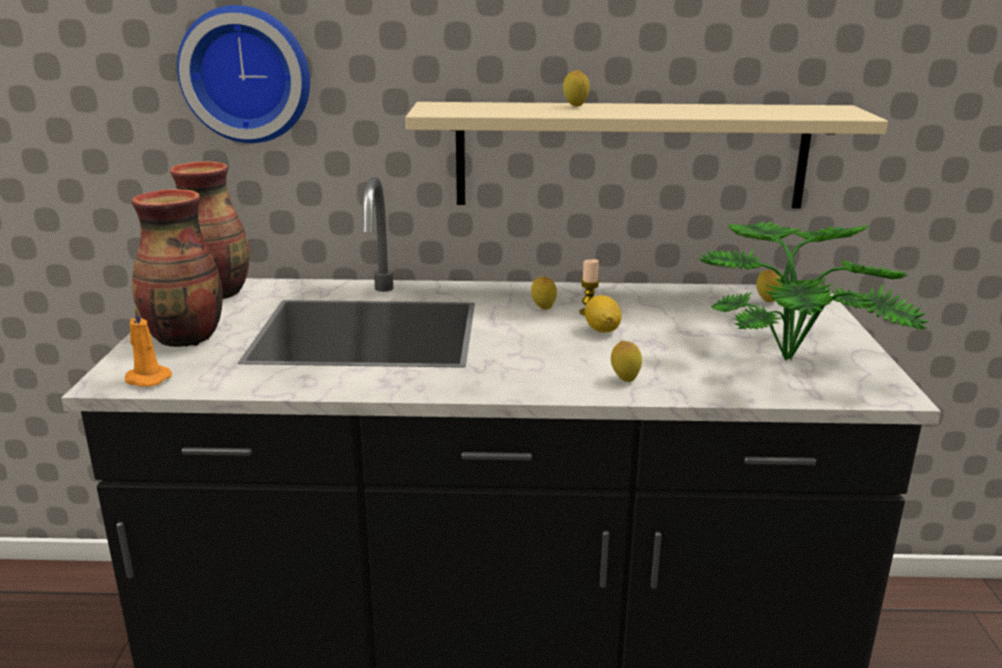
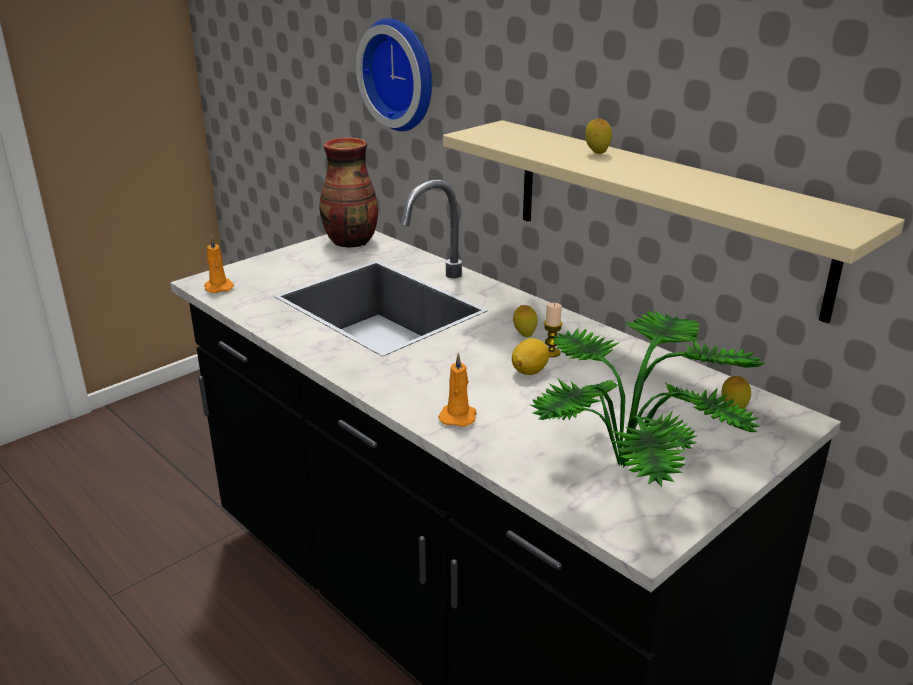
camera: 45 degrees right, 5 degrees up
(186, 338) = (280, 268): vase -> none
(625, 380) = (458, 416): lemon -> orange candle

